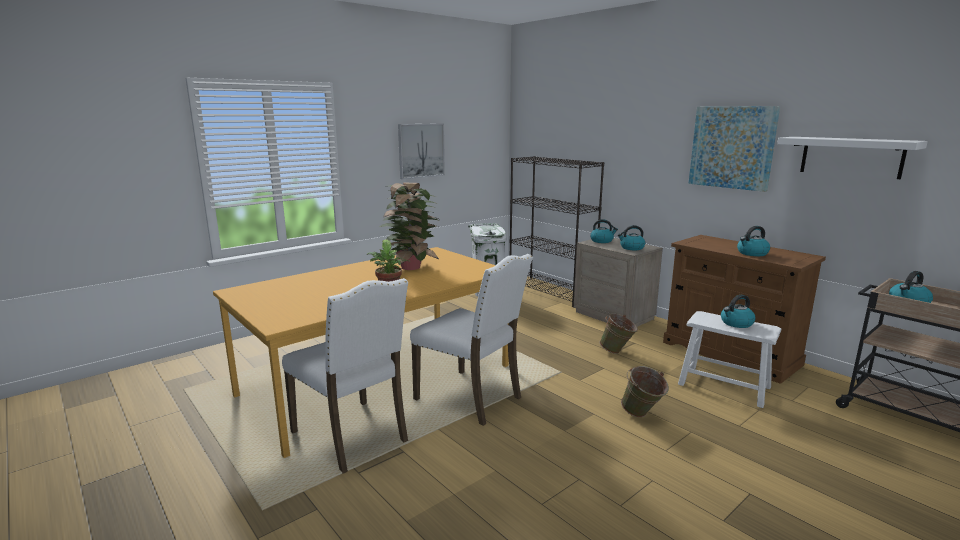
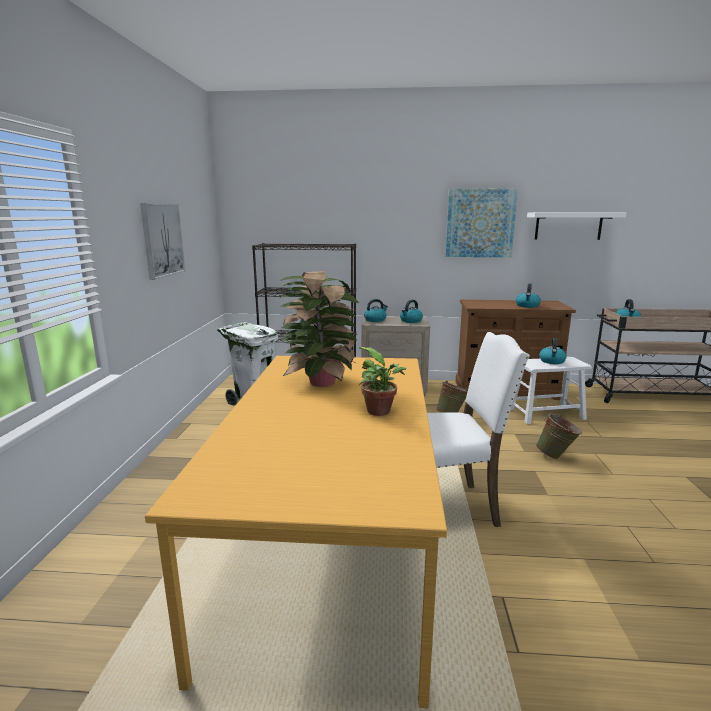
camera: 45 degrees left, 0 degrees up
(353, 437) = (435, 619): white chair -> none

